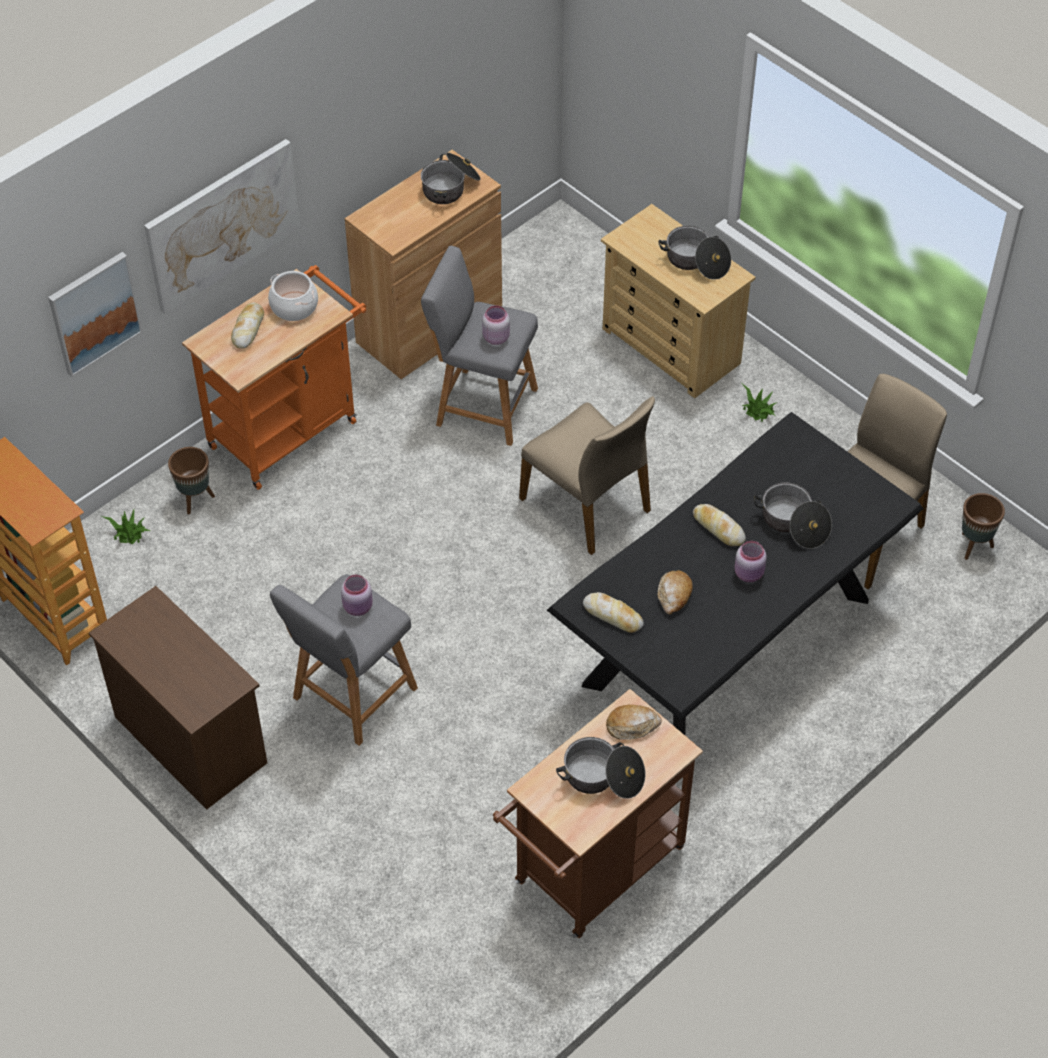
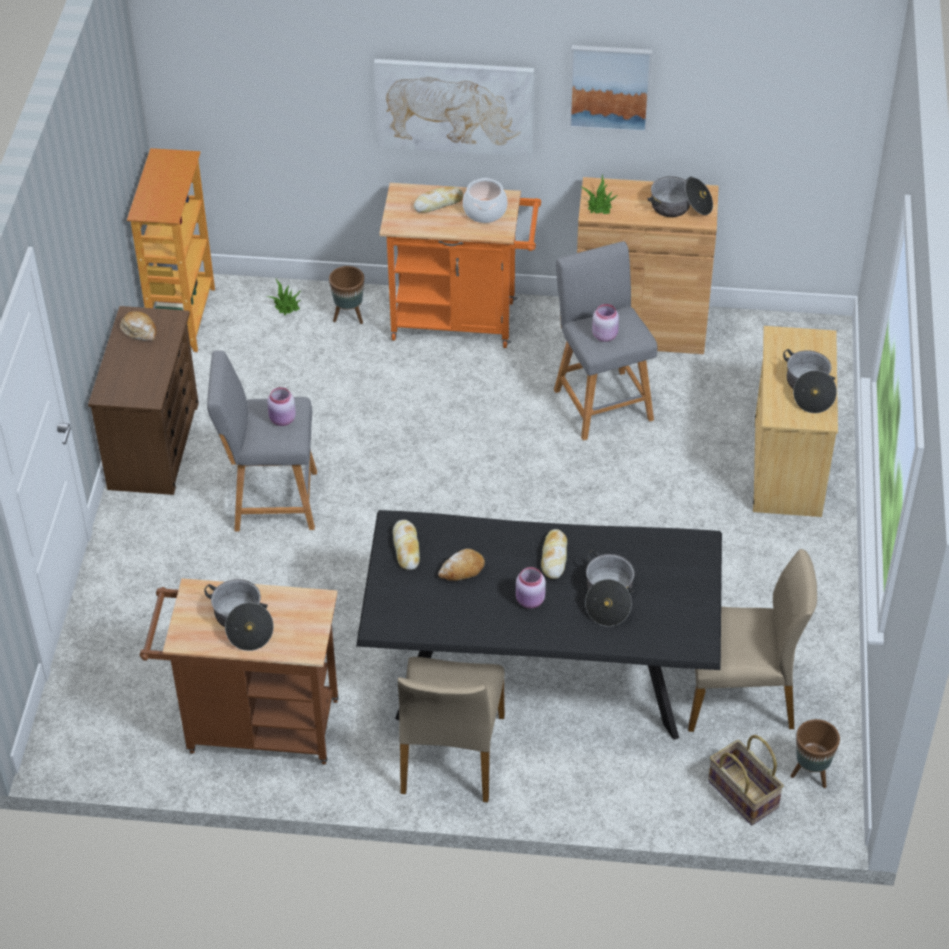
camera: 50 degrees right, 5 degrees down
(94, 313) = (313, 105): picture -> picture (610, 87)
(587, 504) = (578, 515): beige chair -> beige chair (450, 755)
(632, 726) = (304, 611): bread -> bread (140, 331)
(758, 409) = (787, 555): potted plant -> potted plant (600, 205)
(955, 600) = (741, 794): none -> basket

